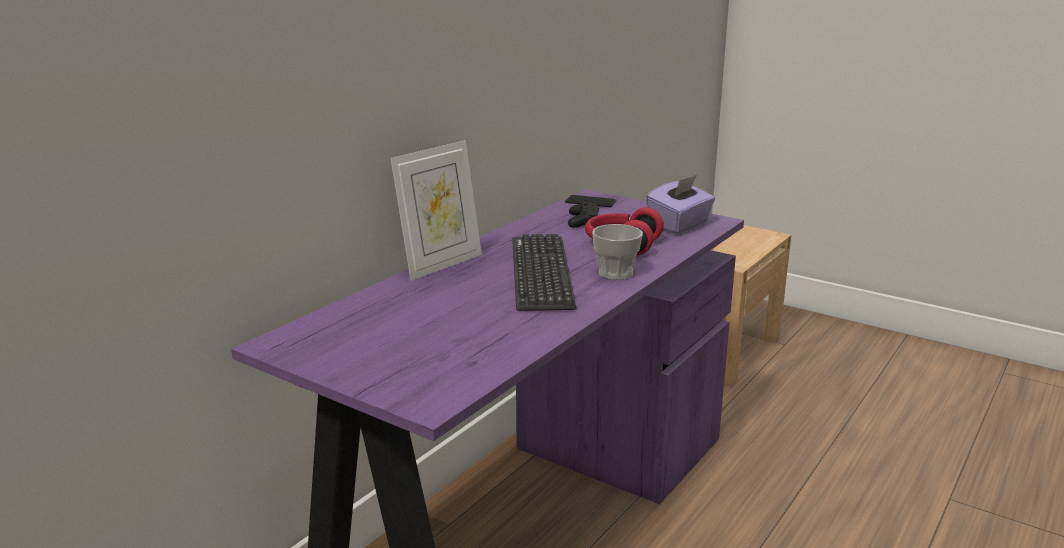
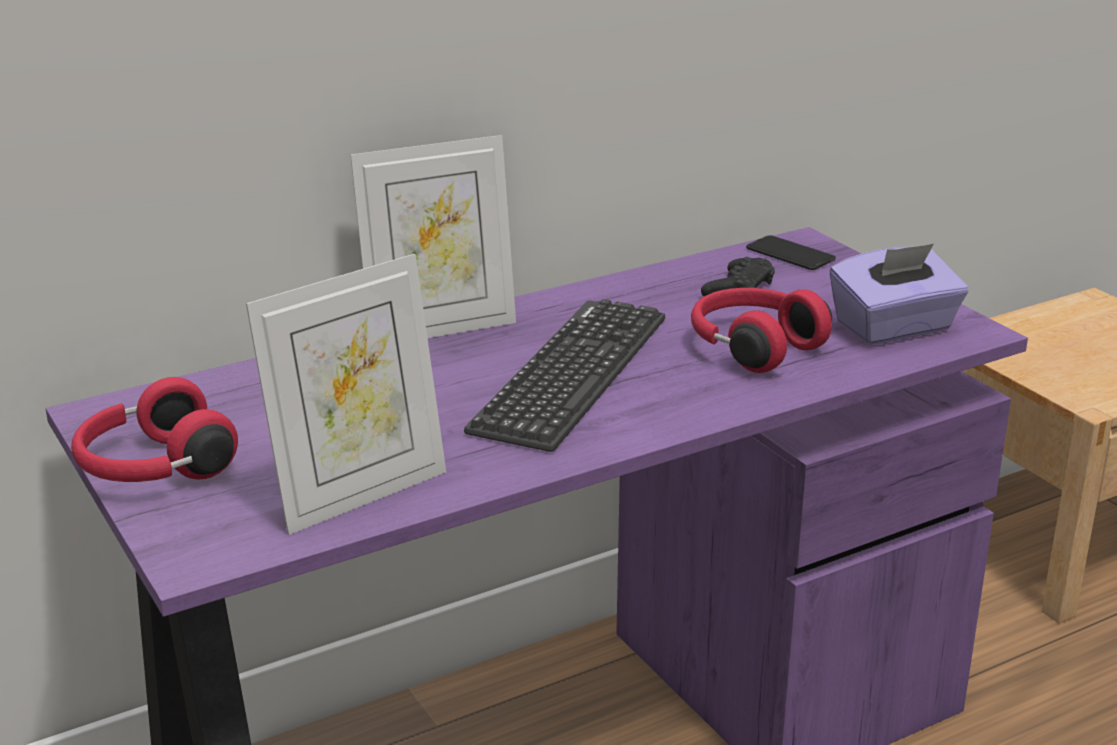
camera: 25 degrees right, 5 degrees up
(346, 364) = (153, 468): none -> red headphones
(490, 351) = (359, 494): none -> picture frame
(615, 273) = (686, 400): cup -> none

